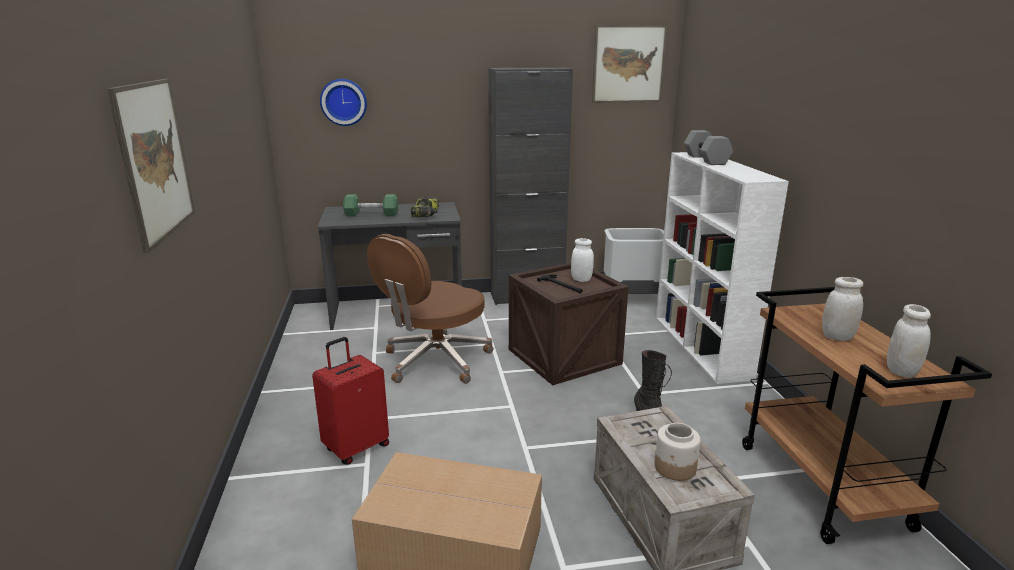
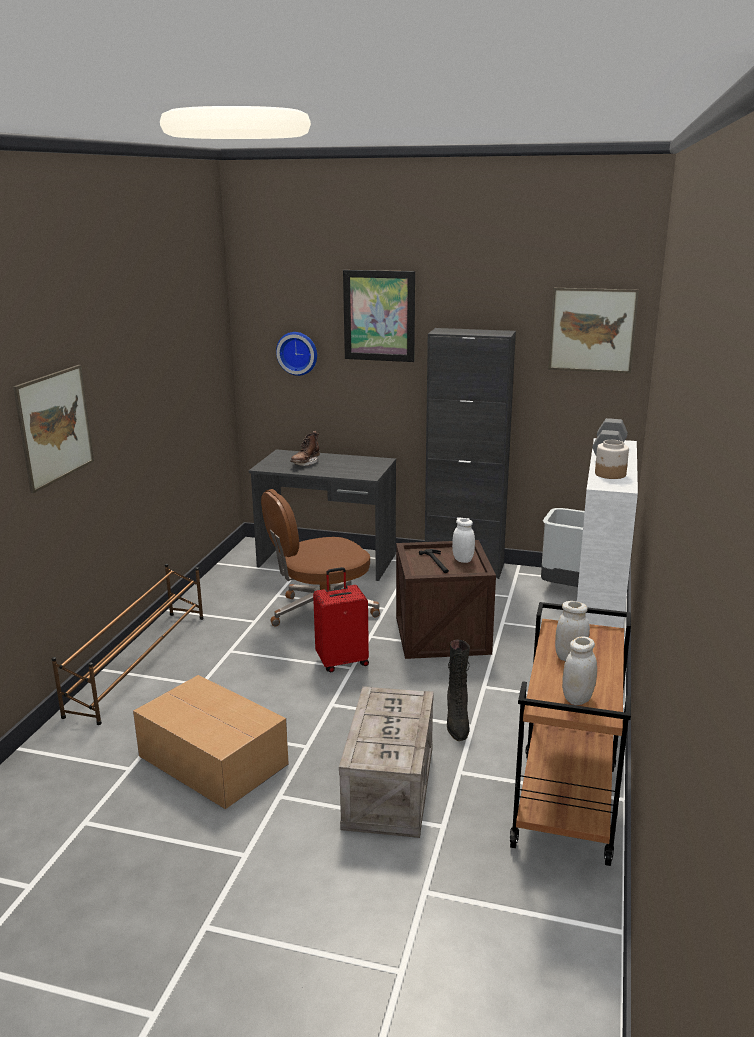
camera: 25 degrees right, 0 degrees up
(273, 457) = (140, 662): none -> brown shoe rack
(356, 447) = (202, 670): red suitcase -> red suitcase (342, 661)
(371, 214) = (305, 463): green dumbbell -> brown boot
(426, 214) = (353, 470): power drill -> none
(430, 58) = (379, 316): none -> picture
(675, 468) = (380, 738): jar -> jar (610, 474)

